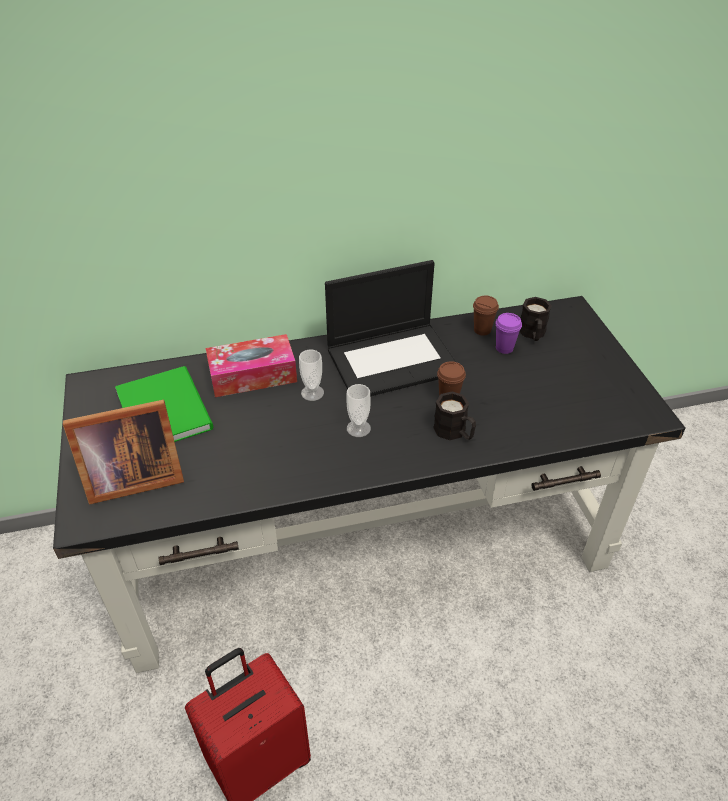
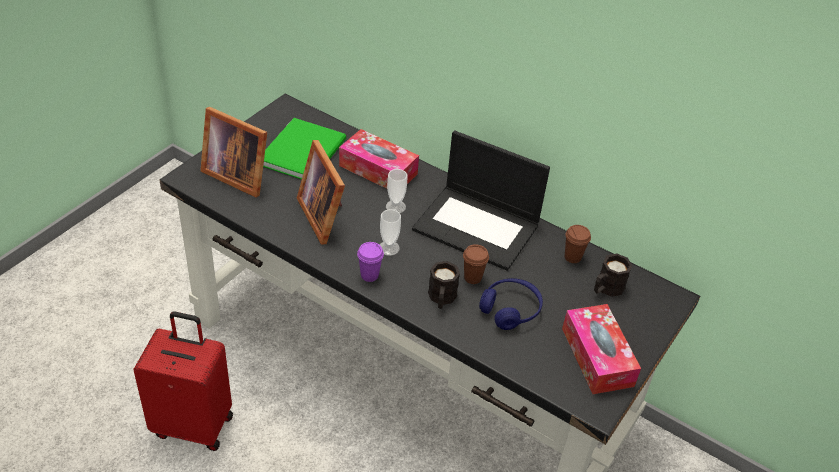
camera: 45 degrees right, 0 degrees up
(267, 446) = (324, 215): none -> picture frame
(504, 348) = (567, 280): purple cup -> purple cup (369, 275)
(506, 399) = (510, 309): none -> blue headphones
(600, 383) = (597, 357): none -> tissue box

